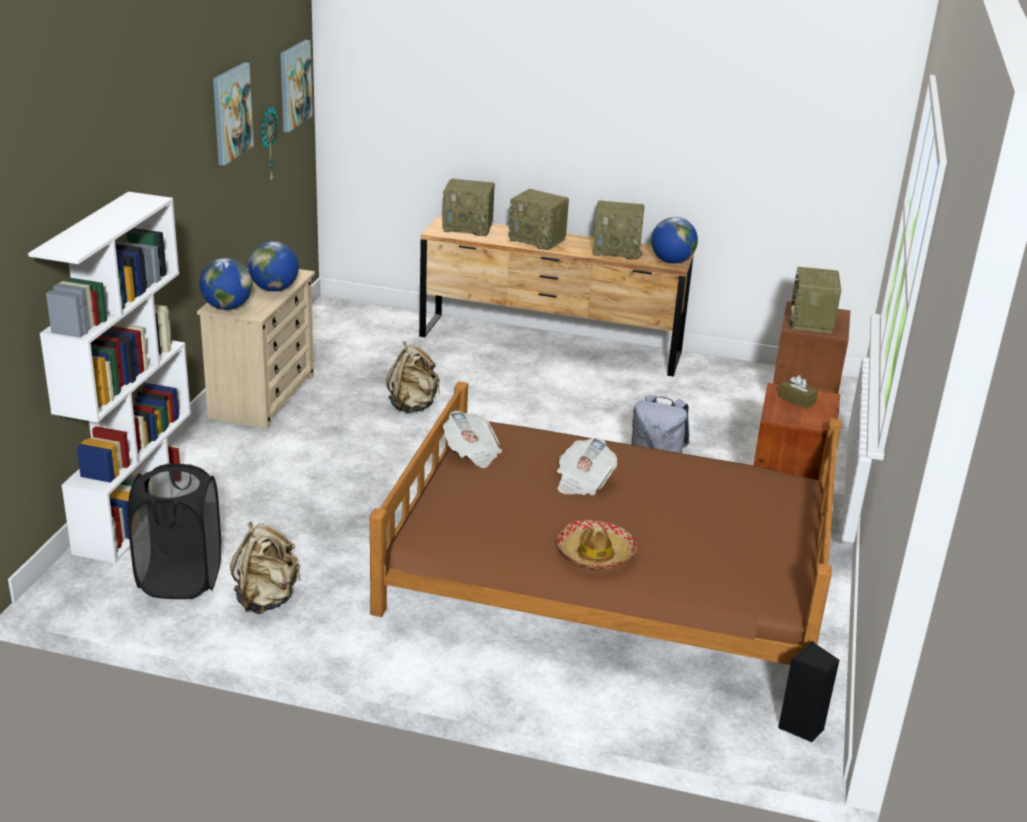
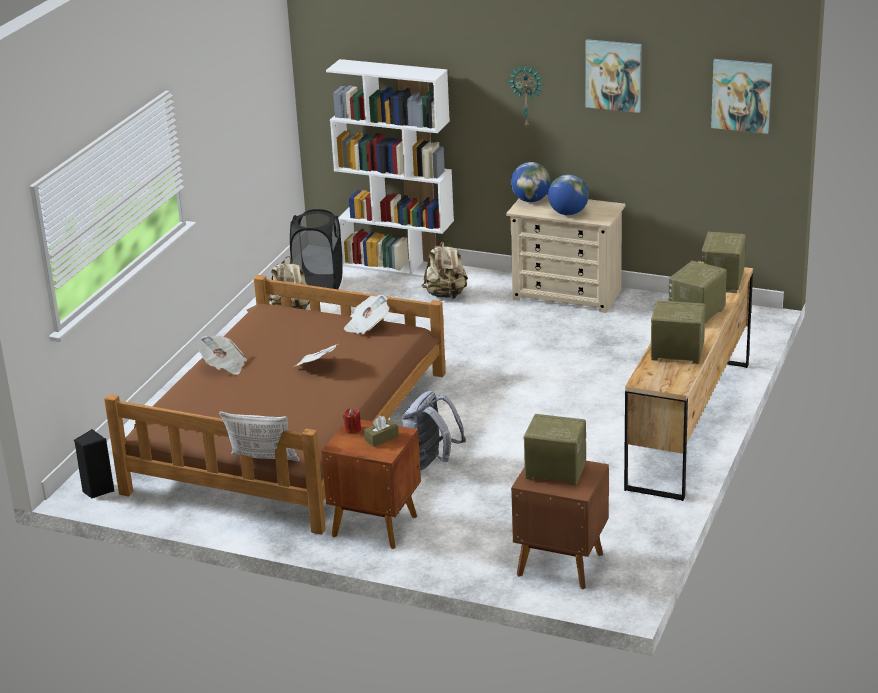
camera: 100 degrees right, 0 degrees up
(267, 144) = (677, 124): wall clock -> wall clock (526, 95)
(413, 406) = (552, 355): beige backpack -> beige backpack (446, 295)
(595, 553) = (224, 366): hat -> newspaper
(617, 250) = (676, 353): radio -> radio turned 90 degrees clockwise
(672, 261) = (650, 380): globe -> none
(786, 416) = (353, 429): none -> red candle
(816, 507) = (262, 464): none -> pillow

